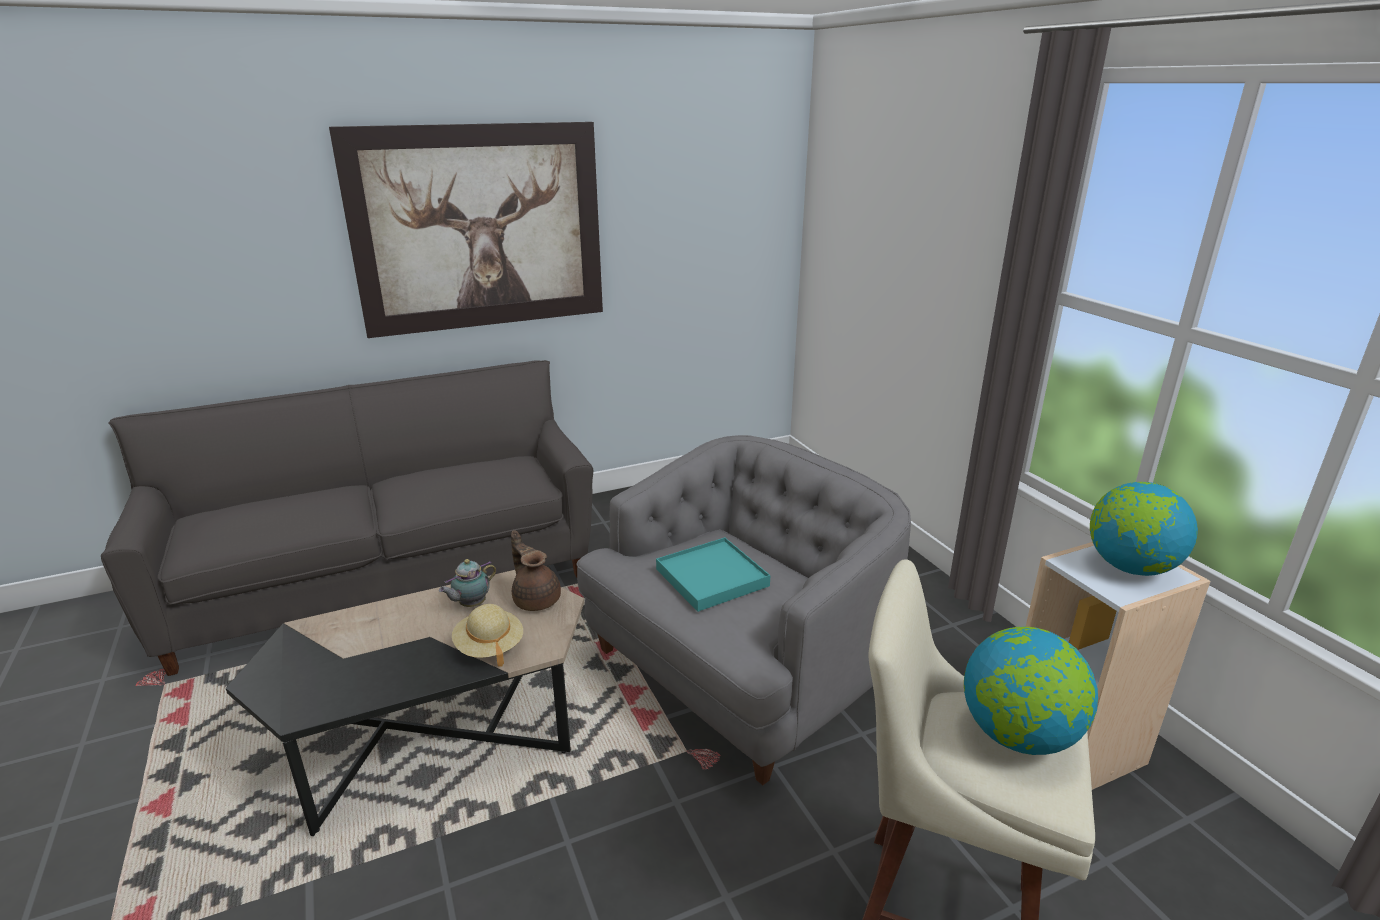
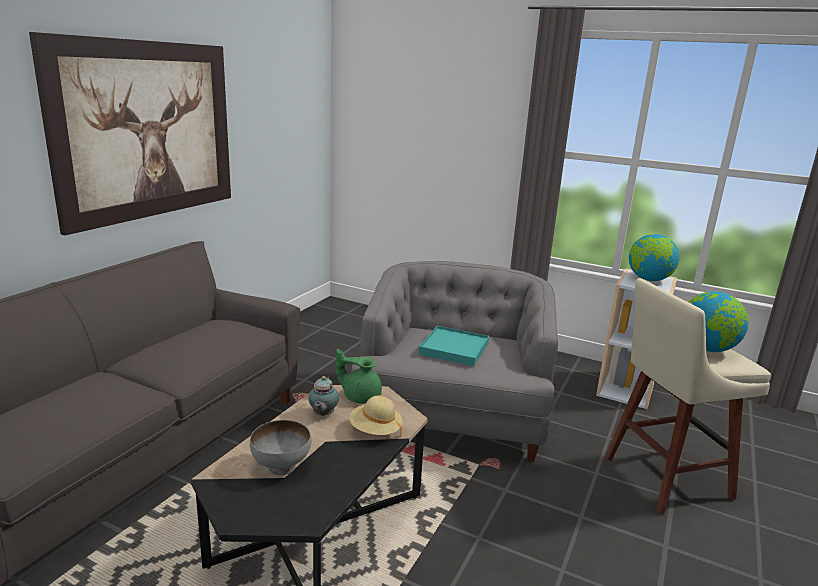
camera: 40 degrees left, 5 degrees down
(356, 645) = (281, 467): none -> grey bowl
(536, 599) = (360, 396): brown teapot -> green teapot

